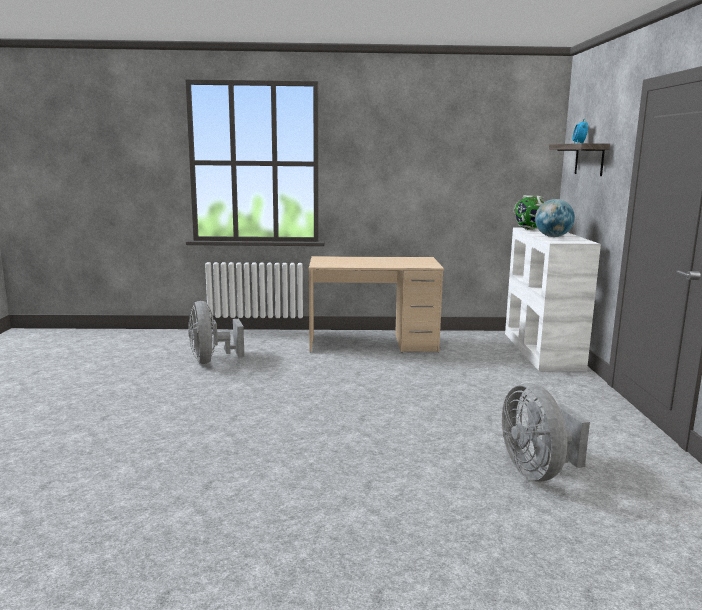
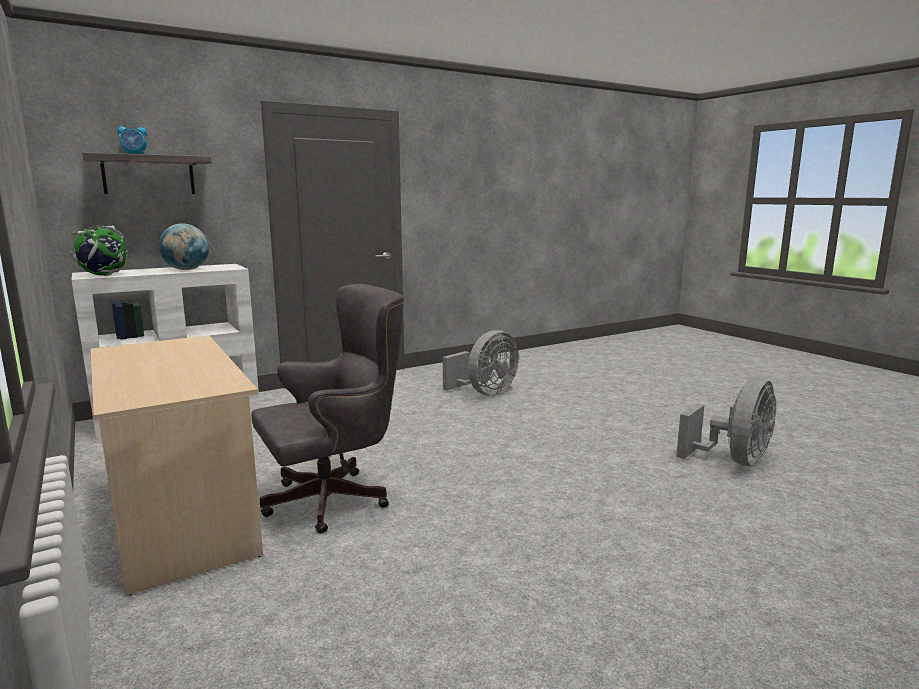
camera: 120 degrees left, 0 degrees up
(211, 360) = (387, 652): grey fan -> grey fan (734, 460)
(347, 370) = (334, 499): none -> grey office chair

